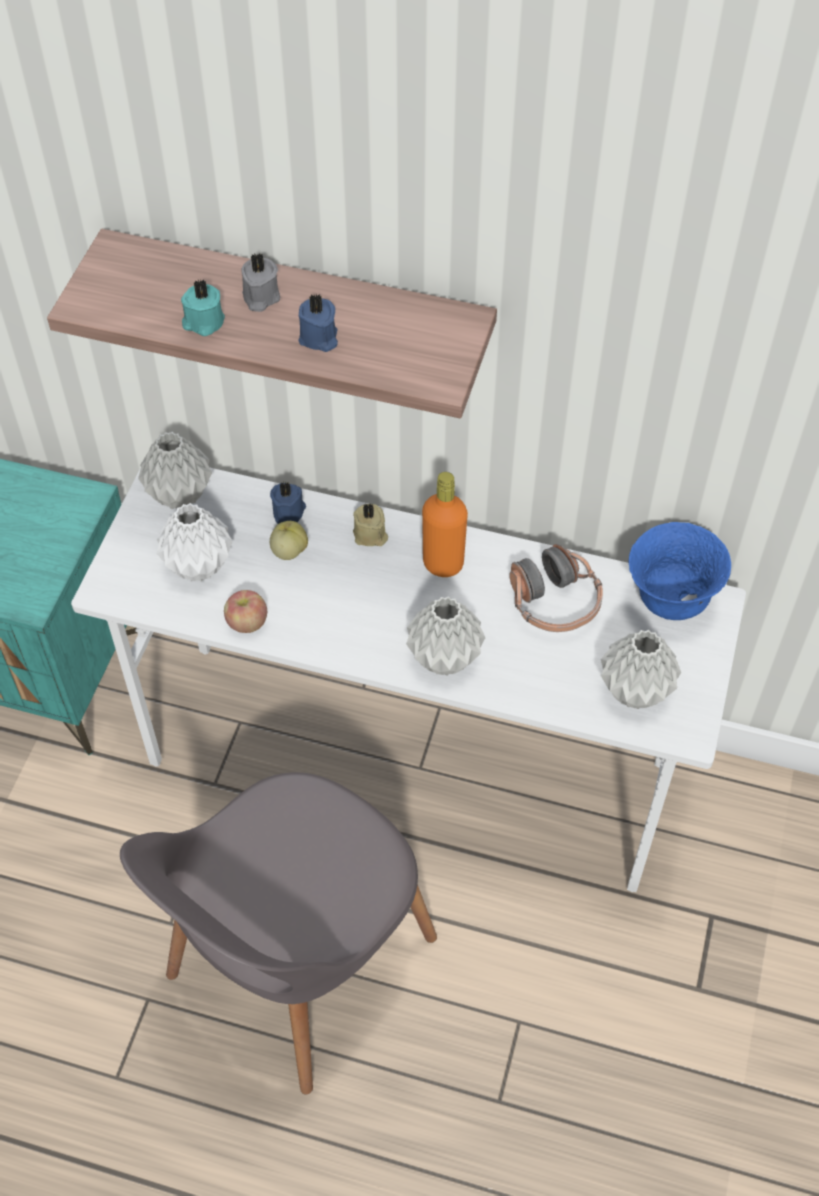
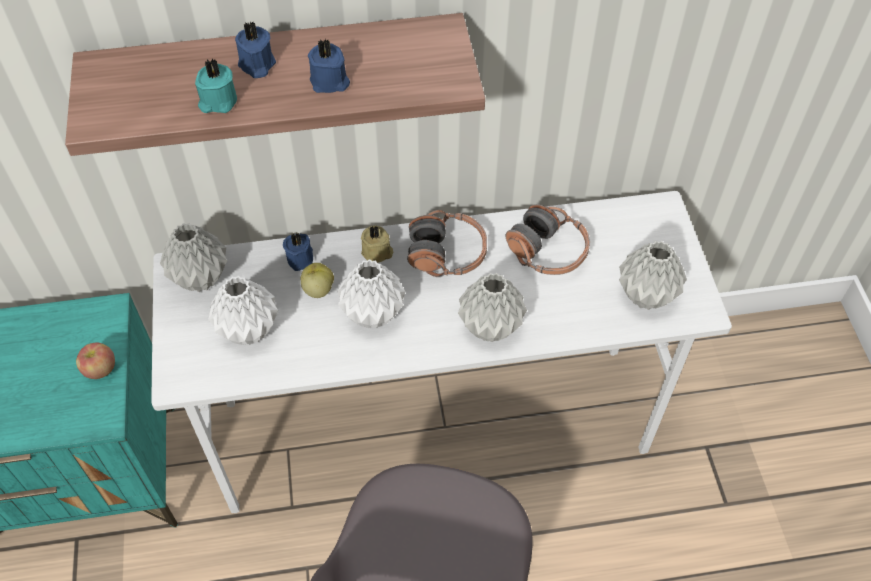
camera: 25 degrees left, 0 degrees up
(247, 623) = (315, 361): apple -> apple (100, 369)
(260, 297) = (256, 65): grey candle -> blue candle
(331, 597) = (373, 313): none -> white vase
(443, 564) = (447, 254): orange bottle -> headphones
(670, 601) = (631, 219): blue bowl -> none

